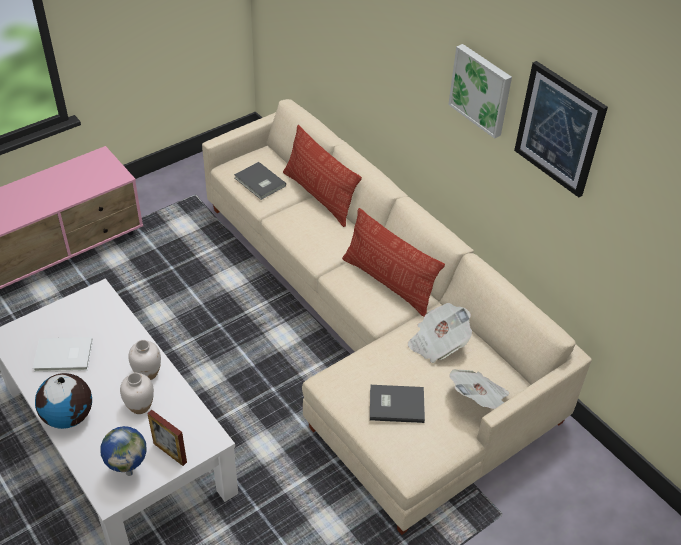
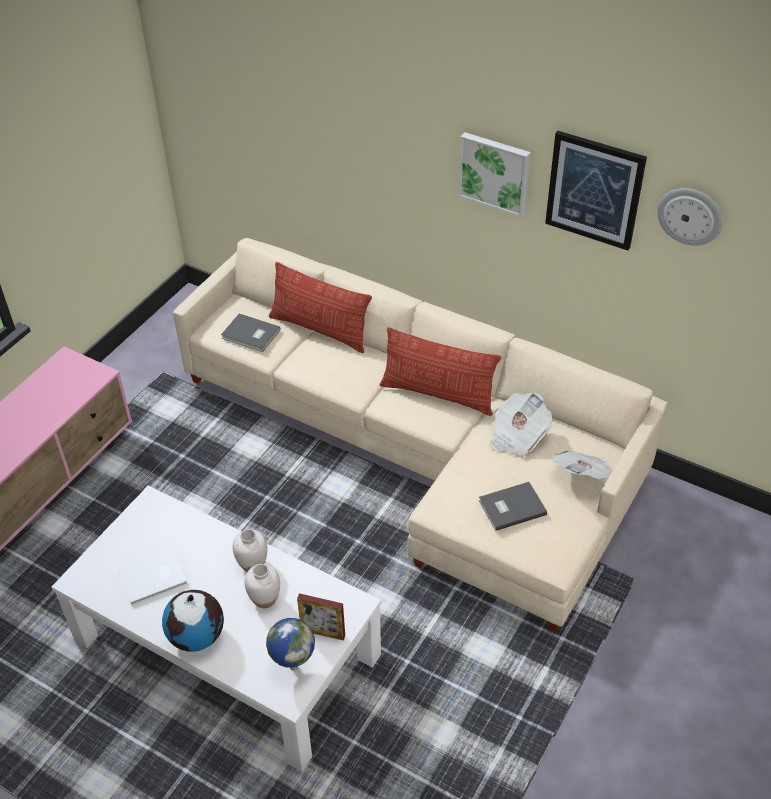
camera: 20 degrees left, 0 degrees up
(638, 178) = (690, 215): none -> wall clock

